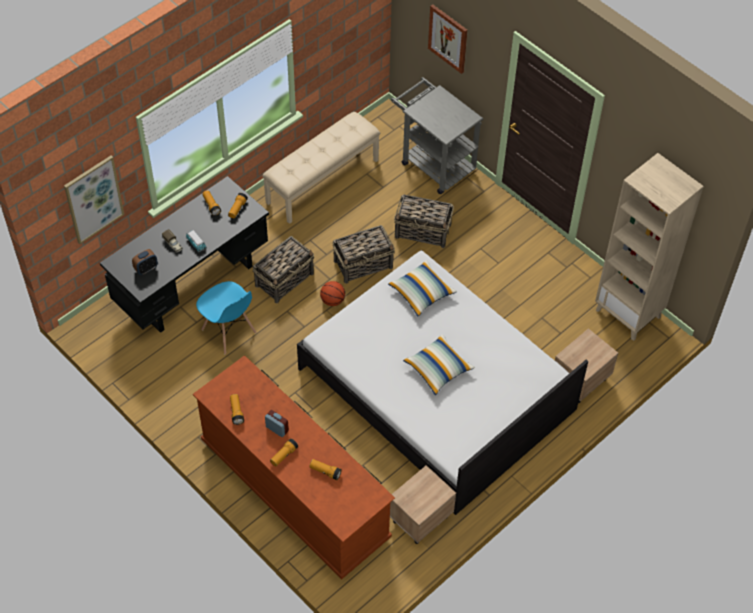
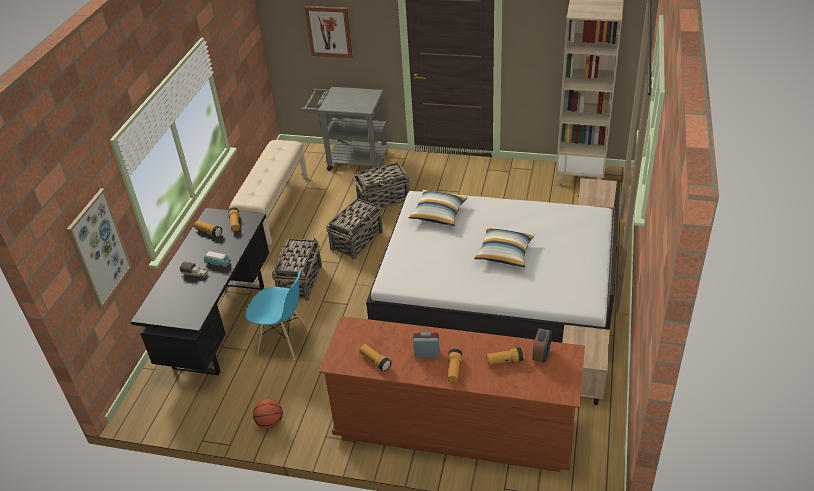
camera: 30 degrees left, 15 degrees down
(146, 269) = (183, 303): alarm clock -> alarm clock (541, 355)
(332, 301) = (355, 275): basketball -> basketball (270, 423)

